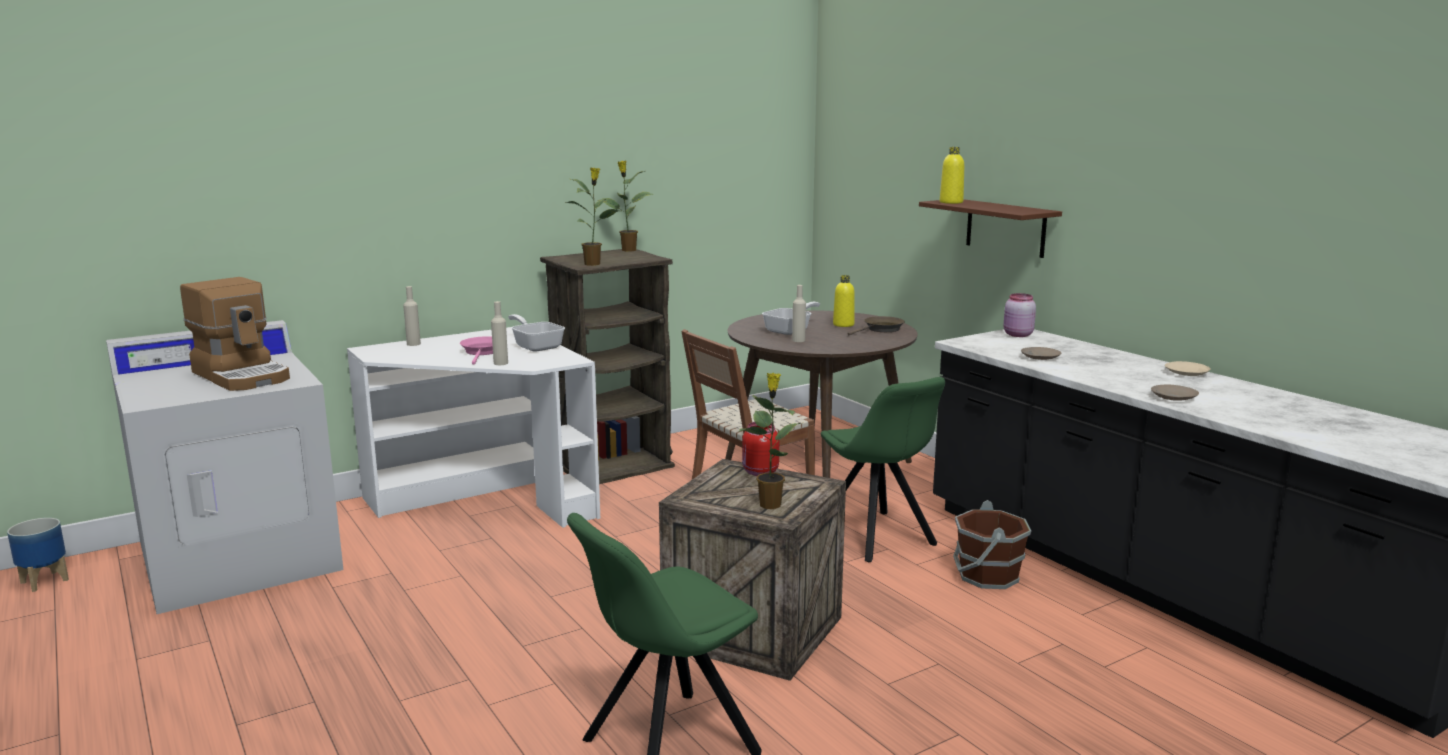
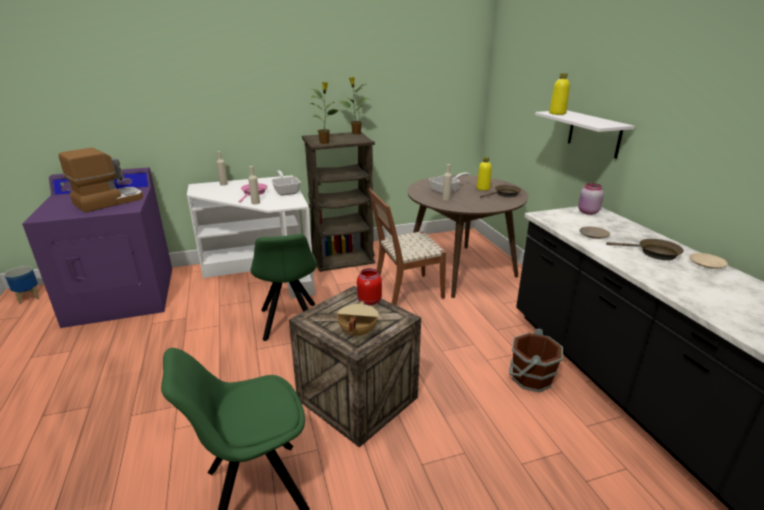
camera: 15 degrees right, 10 degrees up
(241, 556) = (123, 295): white washing machine -> purple washing machine
(243, 375) = (108, 201): coffee machine -> coffee machine turned 105 degrees counterclockwise
(770, 504) = (357, 332): potted plant -> beige cooking pot
(876, 536) = (470, 333): green chair -> green chair (289, 322)
(1005, 228) = (594, 134): brown shelf -> white shelf
(1122, 368) = (654, 253): none -> brown frying pan
(1173, 397) = (684, 291): beige plate -> none

